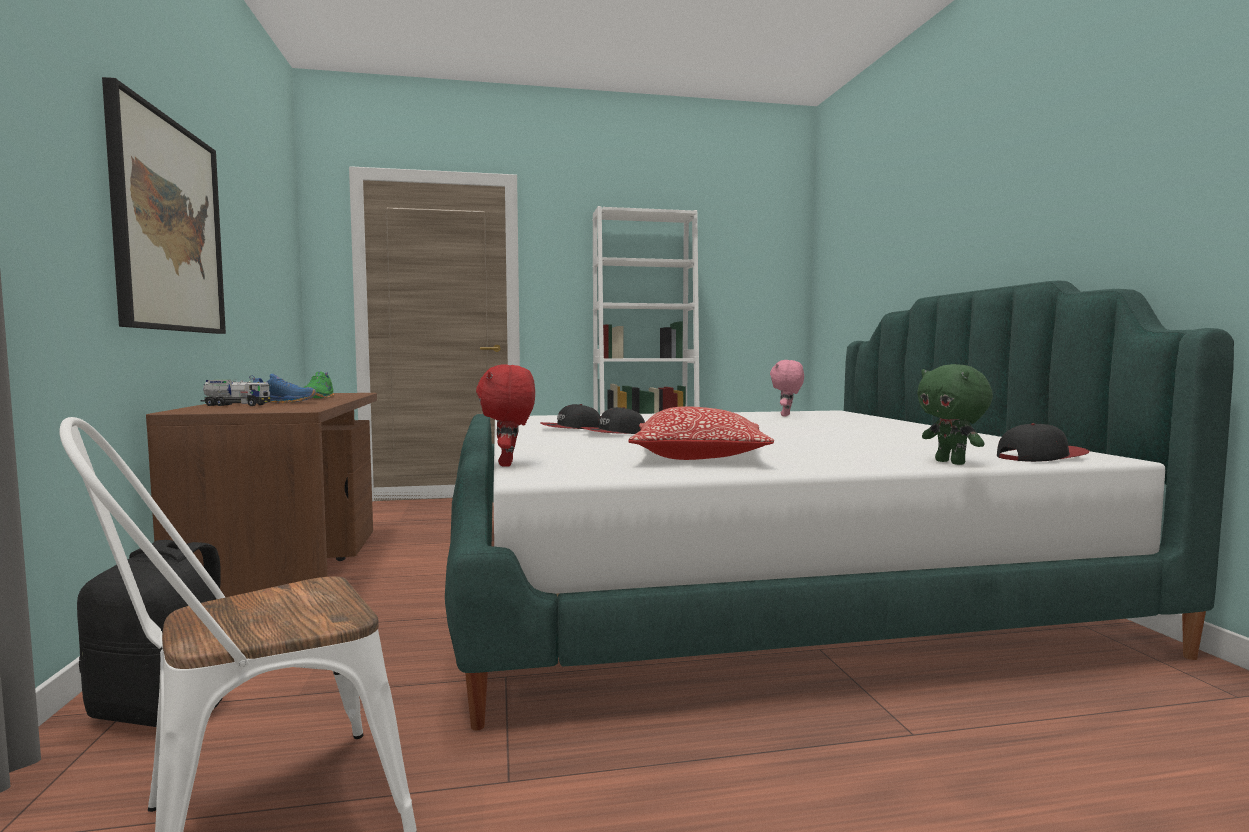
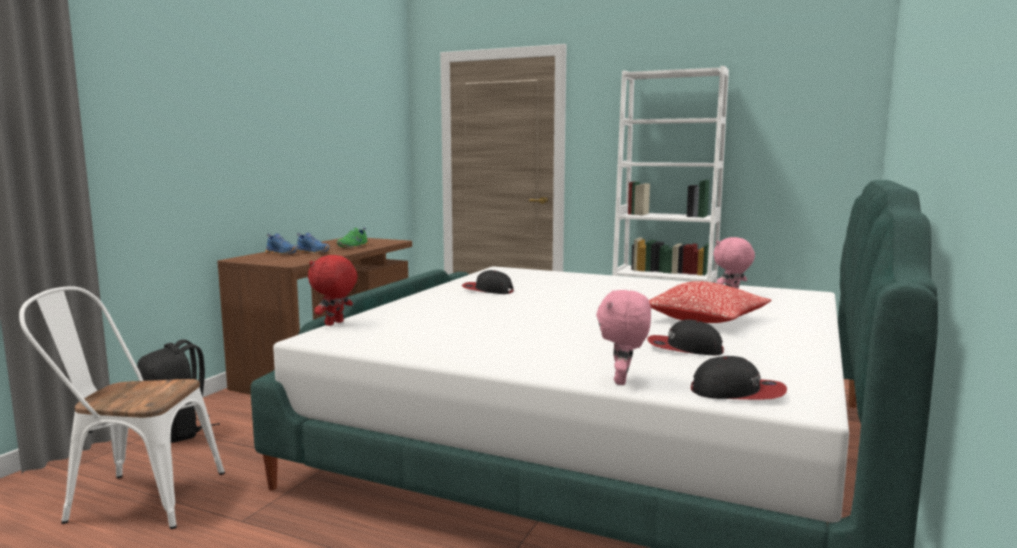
camera: 35 degrees right, 5 degrees up
(168, 226) = (246, 140): picture -> none
(236, 405) = (282, 253): toy truck -> blue shoe
(614, 434) = (496, 300): cap -> cap (684, 348)
(699, 457) = (461, 337): pillow -> pillow (705, 320)
(951, 462) = (623, 381): green plush toy -> pink plush toy

